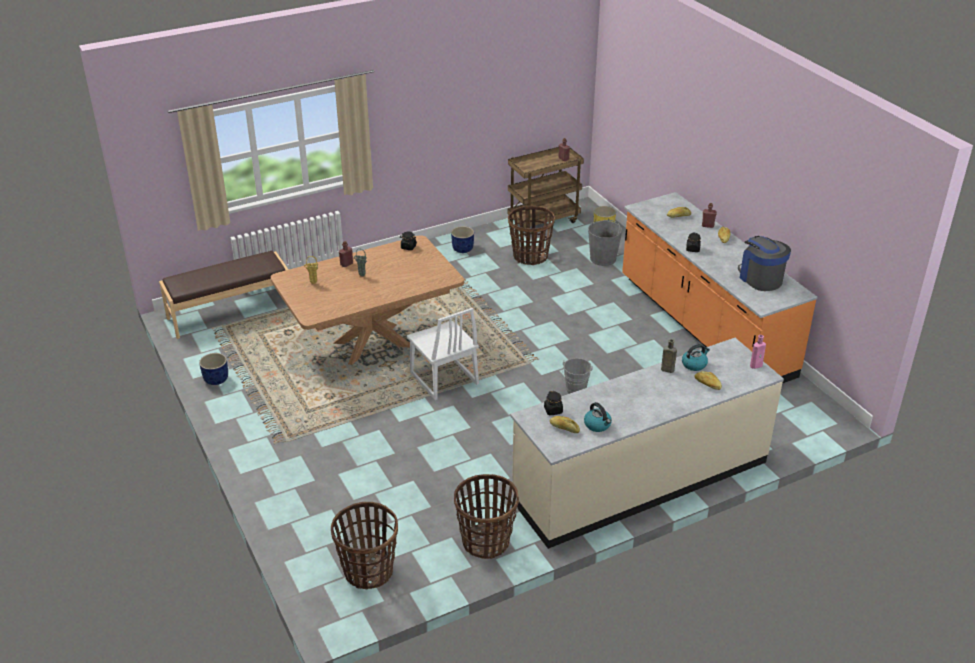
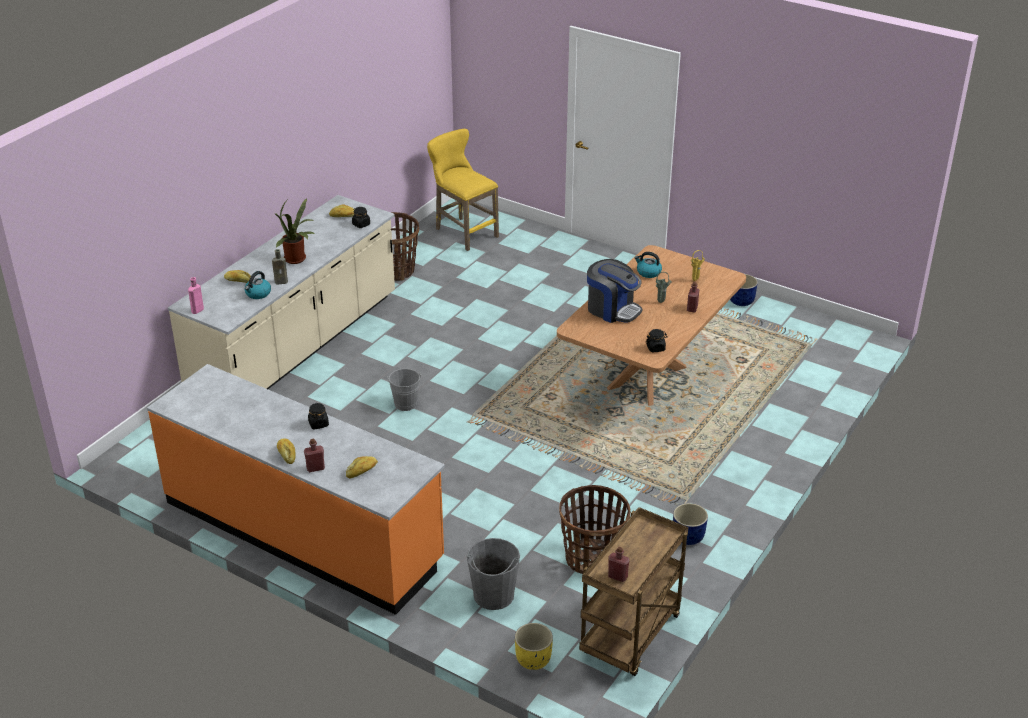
camera: 150 degrees right, 0 degrees up
(230, 312) = (826, 360): brown bench -> none
(368, 571) = (463, 232): basket -> yellow stool
(443, 379) = (543, 369): white chair -> none
(598, 425) = (317, 225): kettle -> kettle (648, 272)
(640, 389) = (297, 259): none -> potted plant
(760, 278) = (220, 409): coffee machine -> coffee machine (612, 309)

